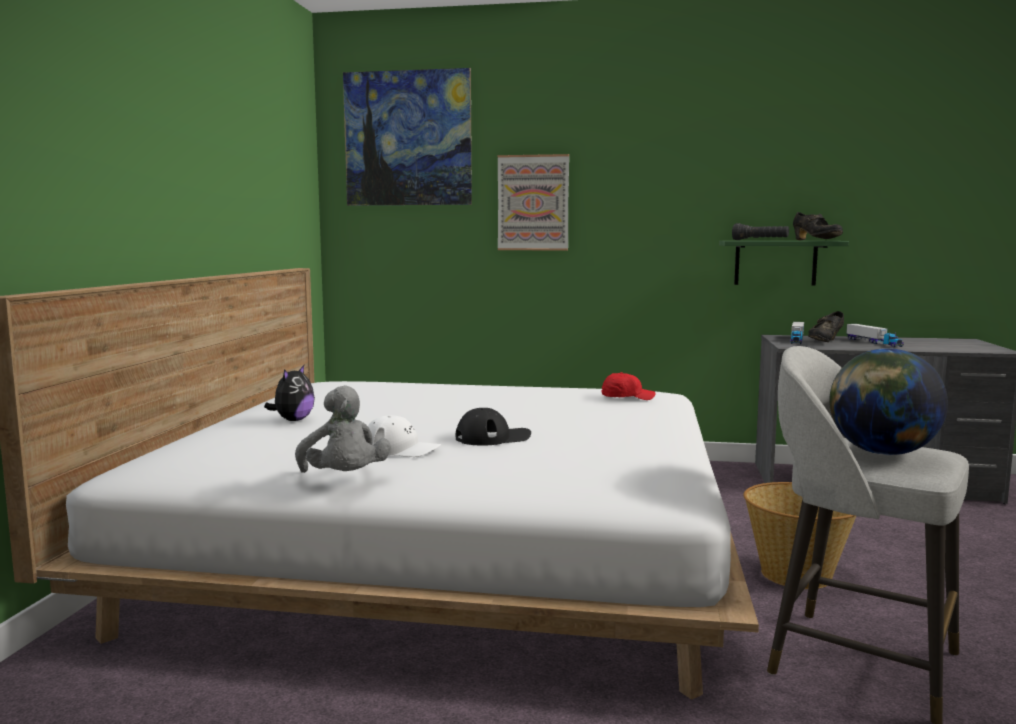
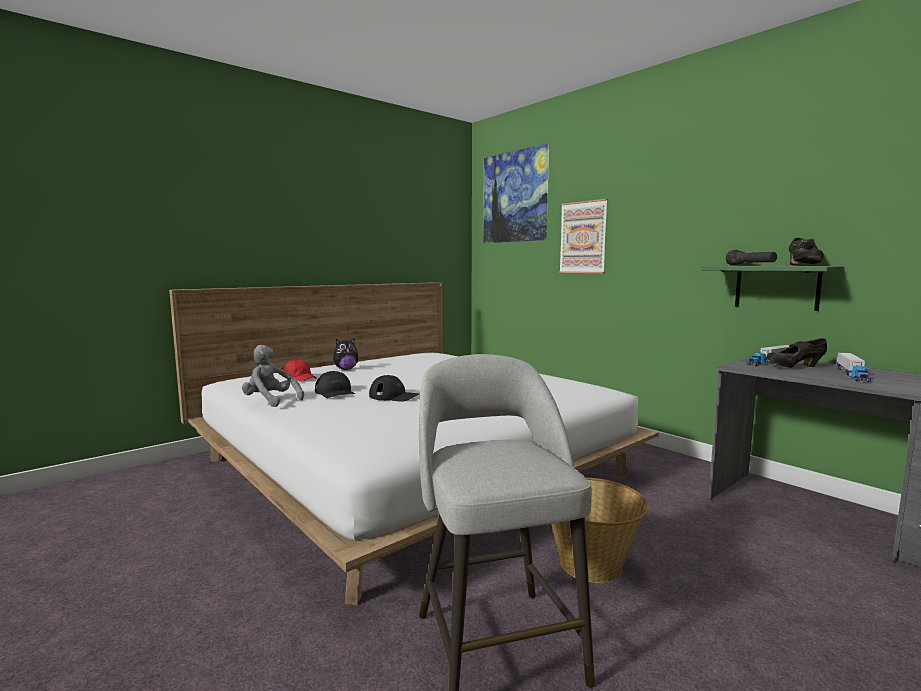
camera: 40 degrees right, 0 degrees up
(344, 479) = (270, 401): grey plush toy -> grey plush toy turned 105 degrees clockwise
(401, 449) = (335, 392): white cap -> black cap
(626, 398) = (559, 389): red cap -> red cap (300, 378)
(882, 453) = (493, 459): globe -> none

